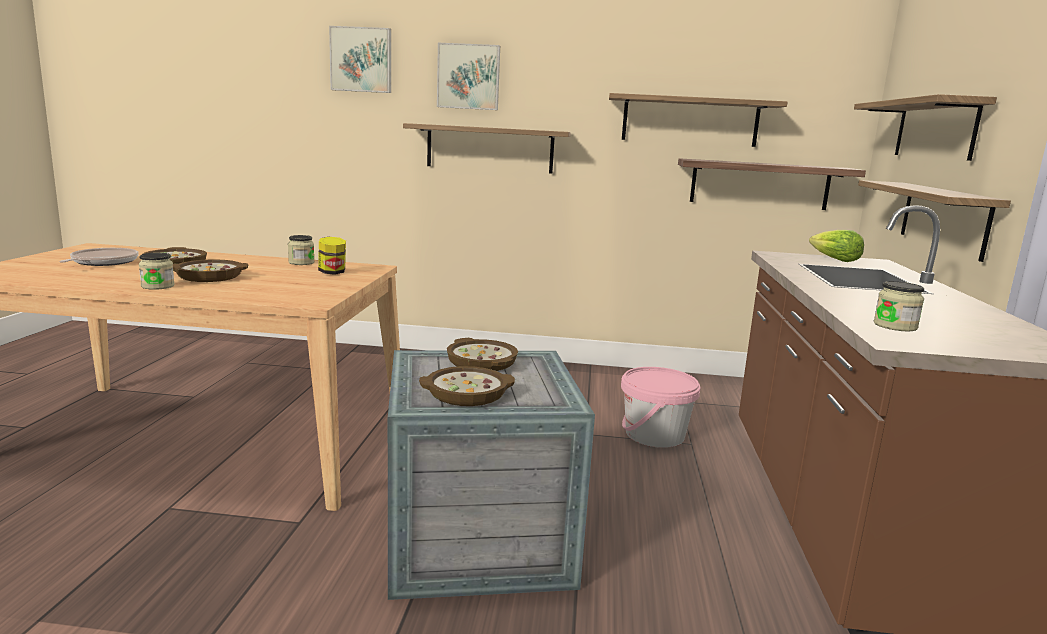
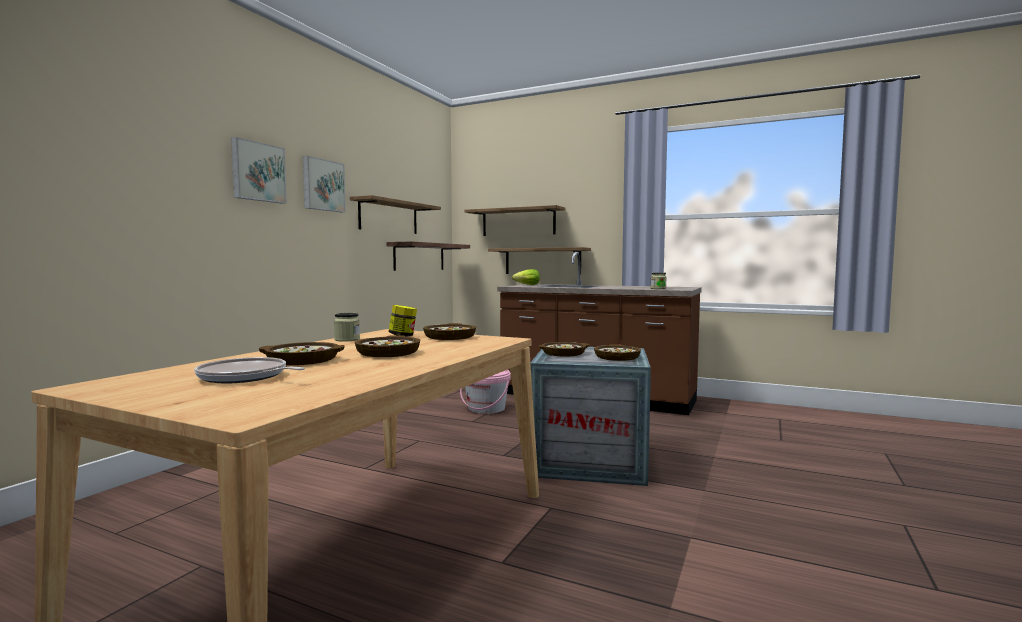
camera: 70 degrees left, 10 degrees down
(157, 286) = (418, 361): jar -> none
(327, 284) = (449, 337): none -> bowl
(361, 60) = (151, 140): picture -> picture (322, 185)
(490, 148) = (278, 237): shelf -> none

